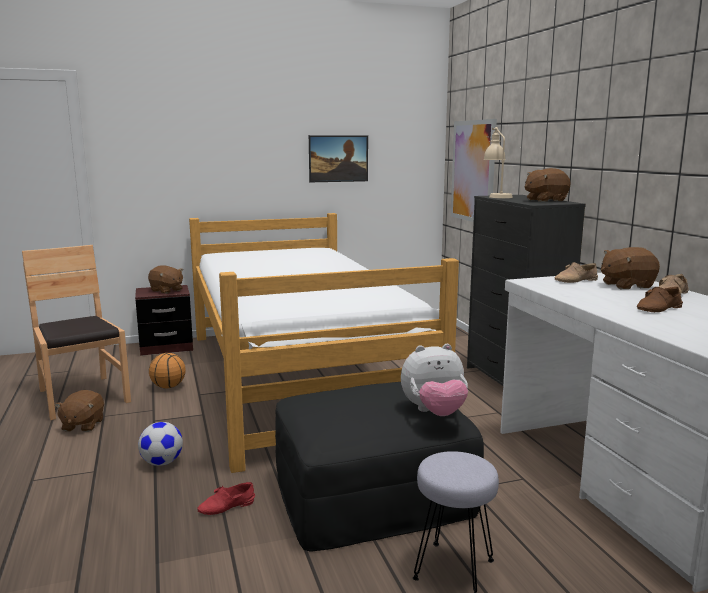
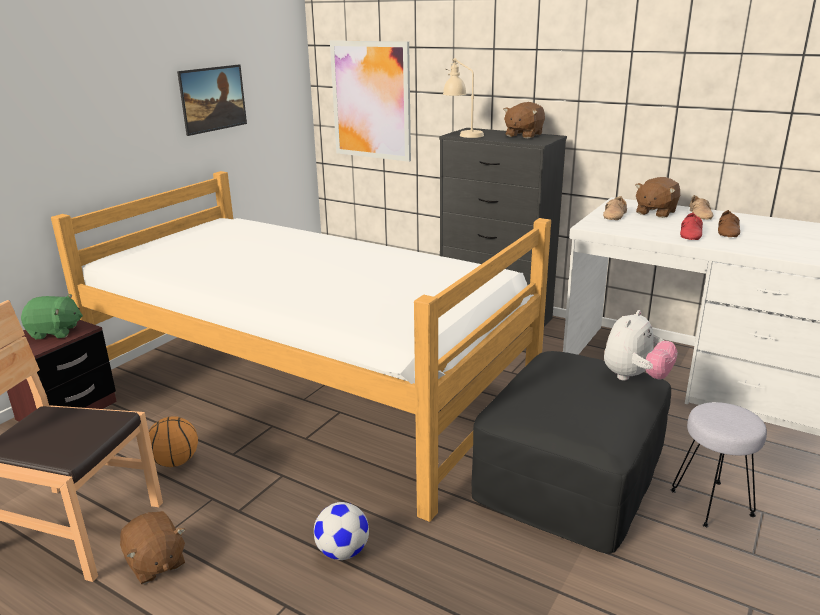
camera: 40 degrees left, 10 degrees up
(166, 290) = (55, 332): brown plush toy -> green plush toy
(227, 506) = (486, 556): red shoe -> red shoe (692, 234)

